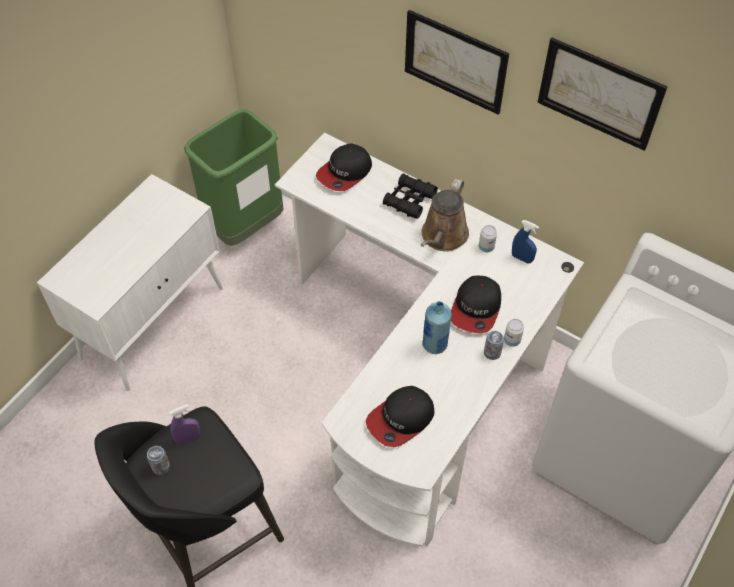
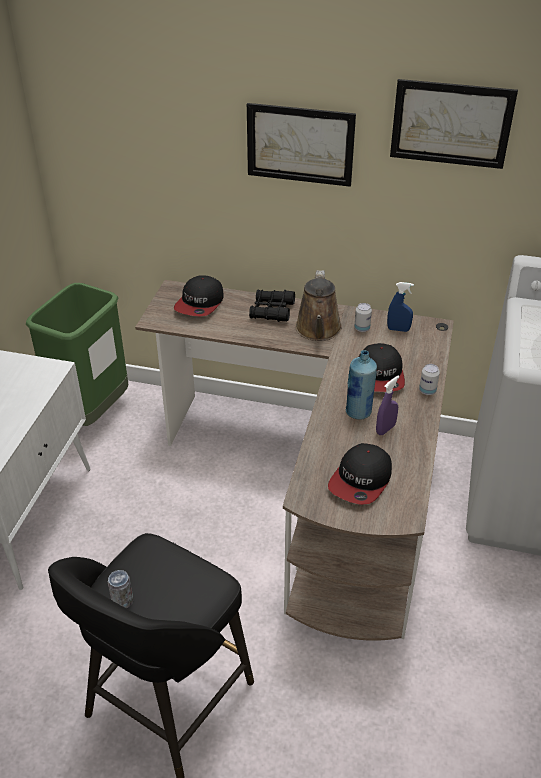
camera: 20 degrees left, 15 degrees down
(188, 438) = (141, 565): purple spray bottle -> purple spray bottle (385, 429)
(421, 372) = (320, 487): white desk -> brown desk
(492, 353) = (415, 405): can -> none

